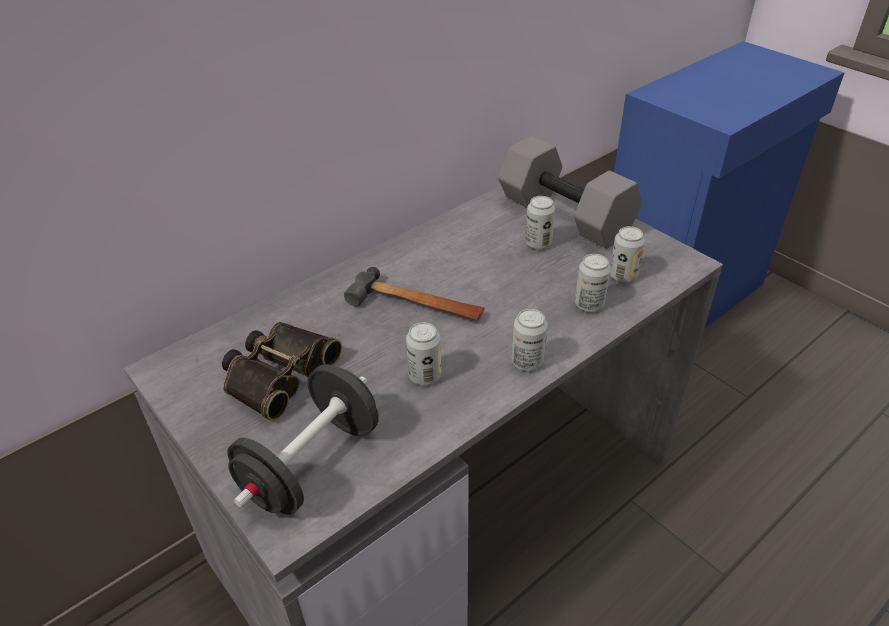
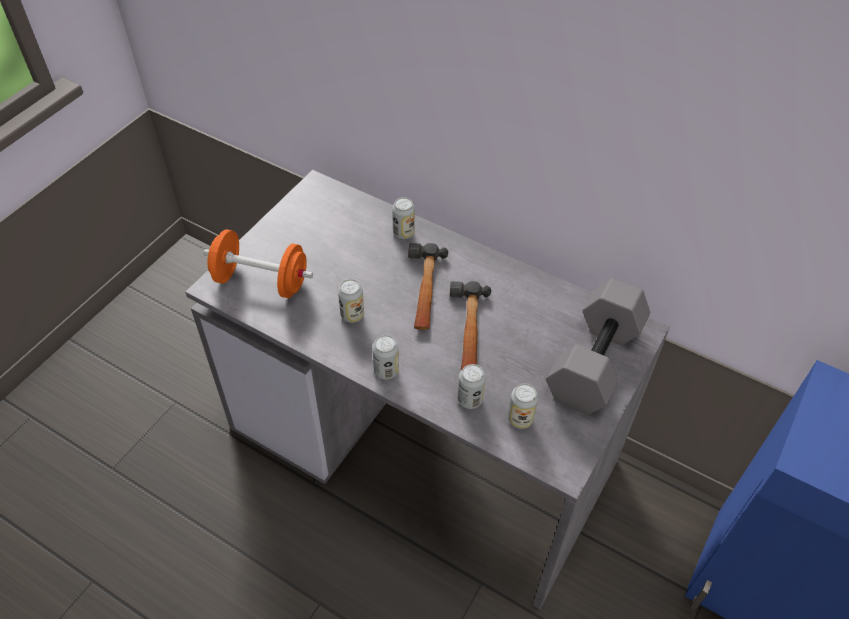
camera: 70 degrees right, 10 degrees up
(278, 374) = (329, 240): binoculars -> none
(311, 464) = (261, 281): black dumbbell -> orange dumbbell
(494, 285) = (468, 331): none -> hammer
(538, 243) = (540, 350): can -> can (403, 233)

